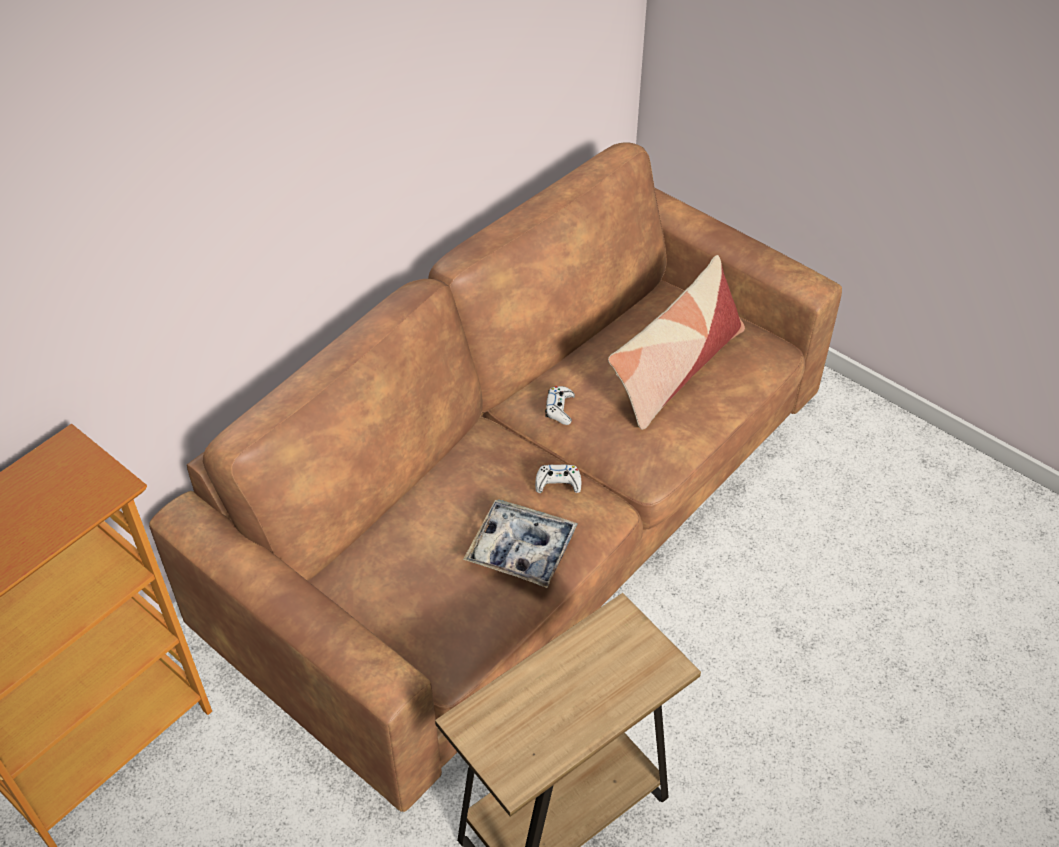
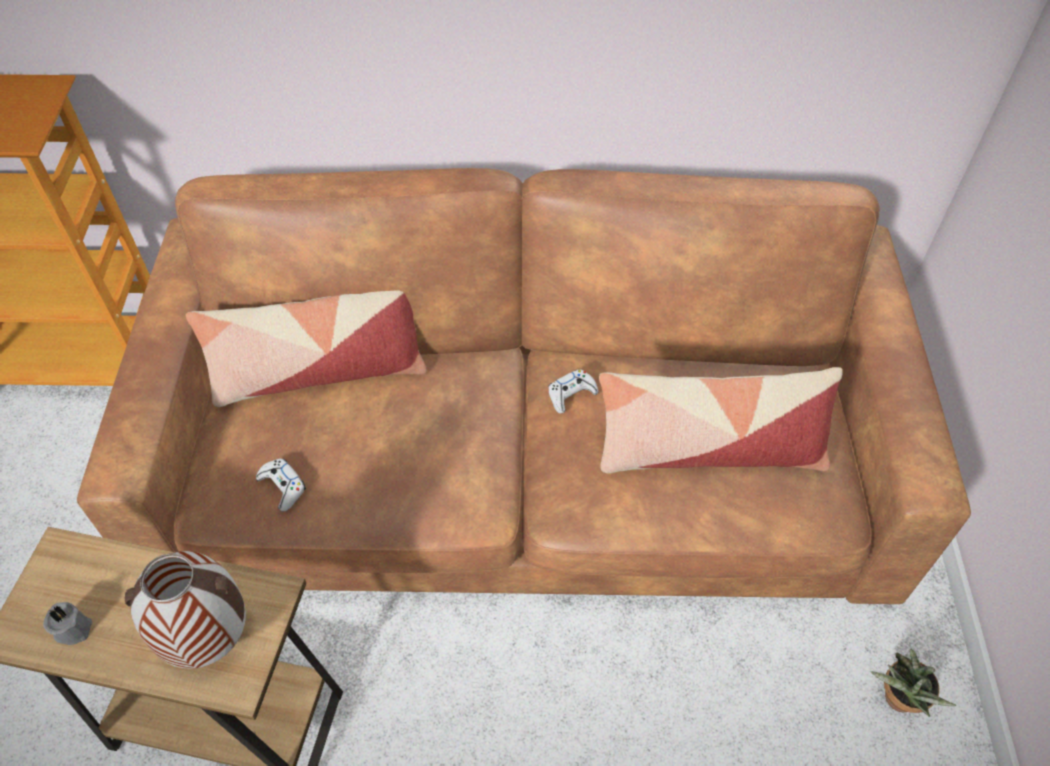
camera: 50 degrees right, 5 degrees up
(384, 534) = (318, 371): none -> pillow
(521, 549) = (373, 474): tray -> none
(542, 741) = (73, 628): none -> grey candle
(558, 483) = (477, 451): white game controller -> white game controller (283, 487)
(624, 667) = (208, 641): none -> vase
(869, 443) = (896, 700): none -> potted plant

